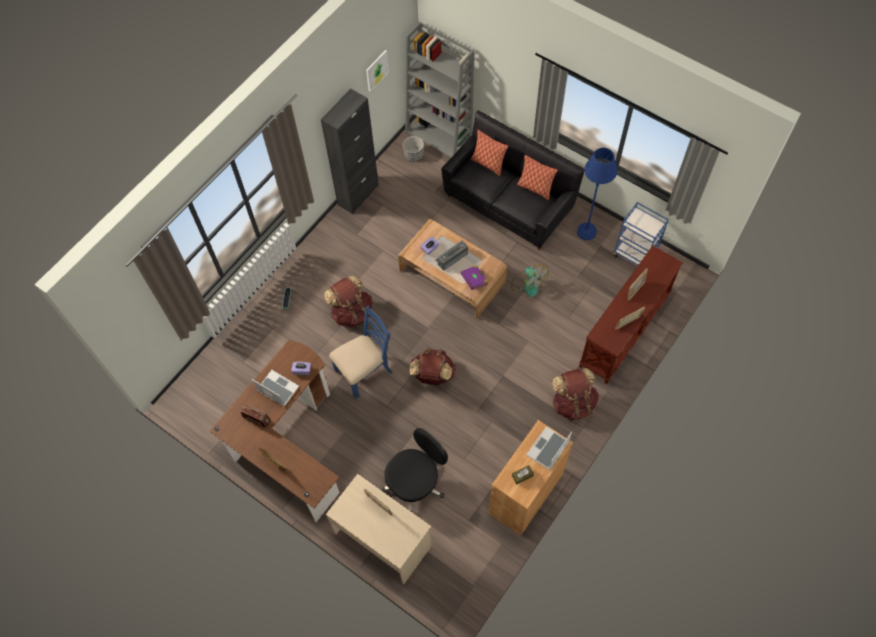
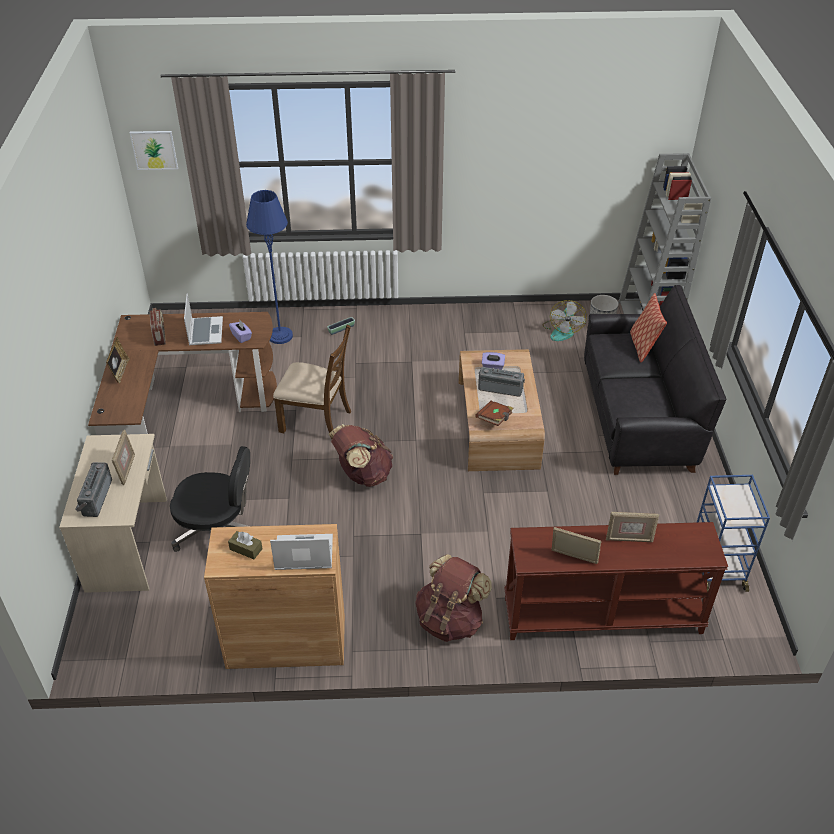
camera: 50 degrees right, 20 degrees down
(352, 312) = (374, 376): brown backpack -> none
(358, 195) = (509, 310): black cabinet -> none
(364, 371) = (316, 421): blue chair -> brown chair
(376, 70) = (599, 166): picture -> picture (154, 150)
(390, 536) = (94, 497): none -> radio
(474, 280) = (494, 419): purple book -> brown book
(528, 283) = (560, 489): fan -> fan (562, 331)
(535, 188) = (663, 397): pillow -> none
(586, 231) = (690, 502): blue floor lamp -> blue floor lamp (280, 336)

